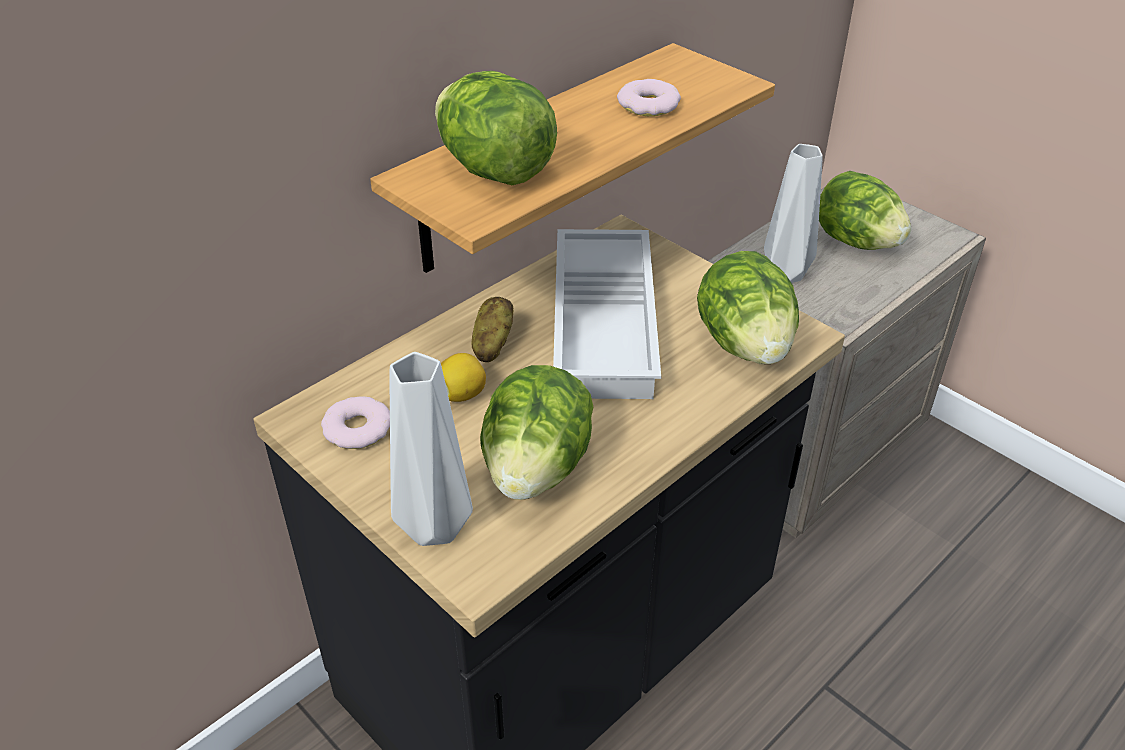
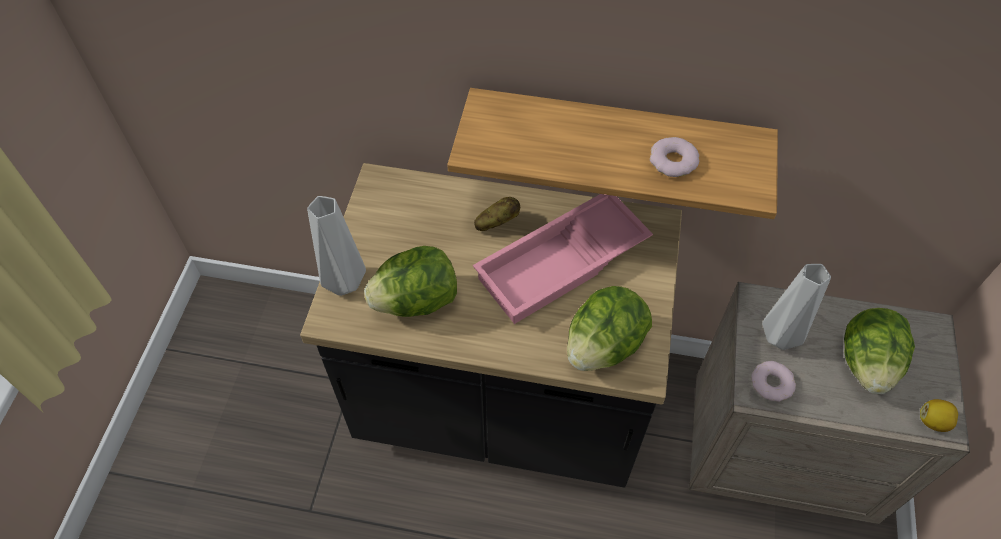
camera: 55 degrees right, 15 degrees up
(357, 428) = (386, 208): donut -> donut (771, 383)
(462, 394) = (446, 234): lemon -> lemon (933, 421)
(495, 170) = (524, 133): lettuce -> none
(607, 324) = (562, 265): white tray -> pink tray

